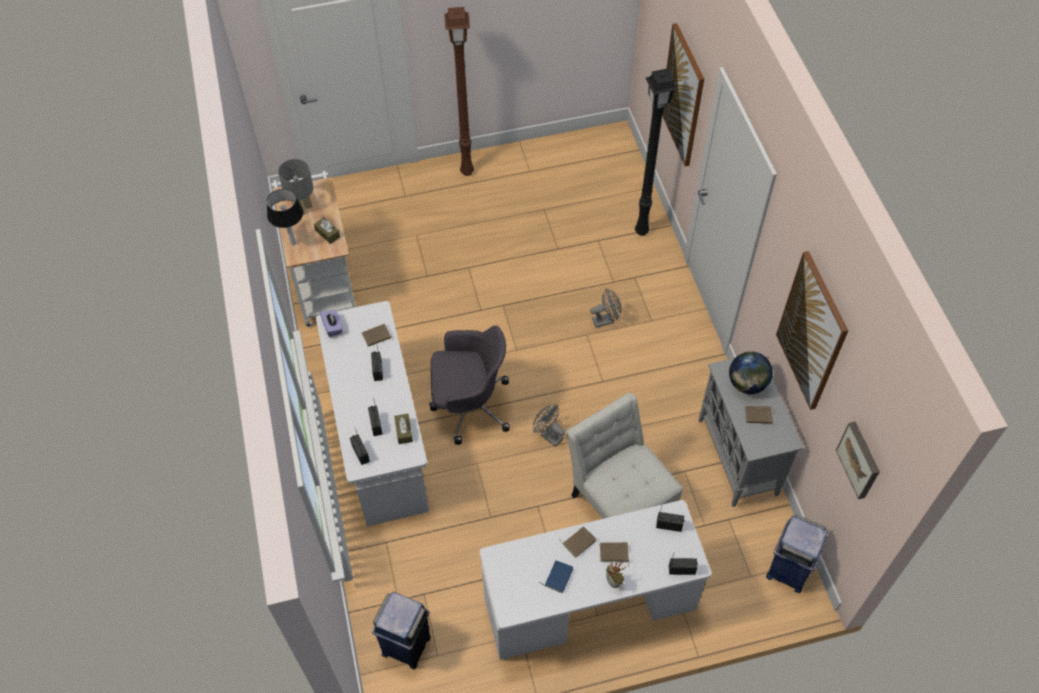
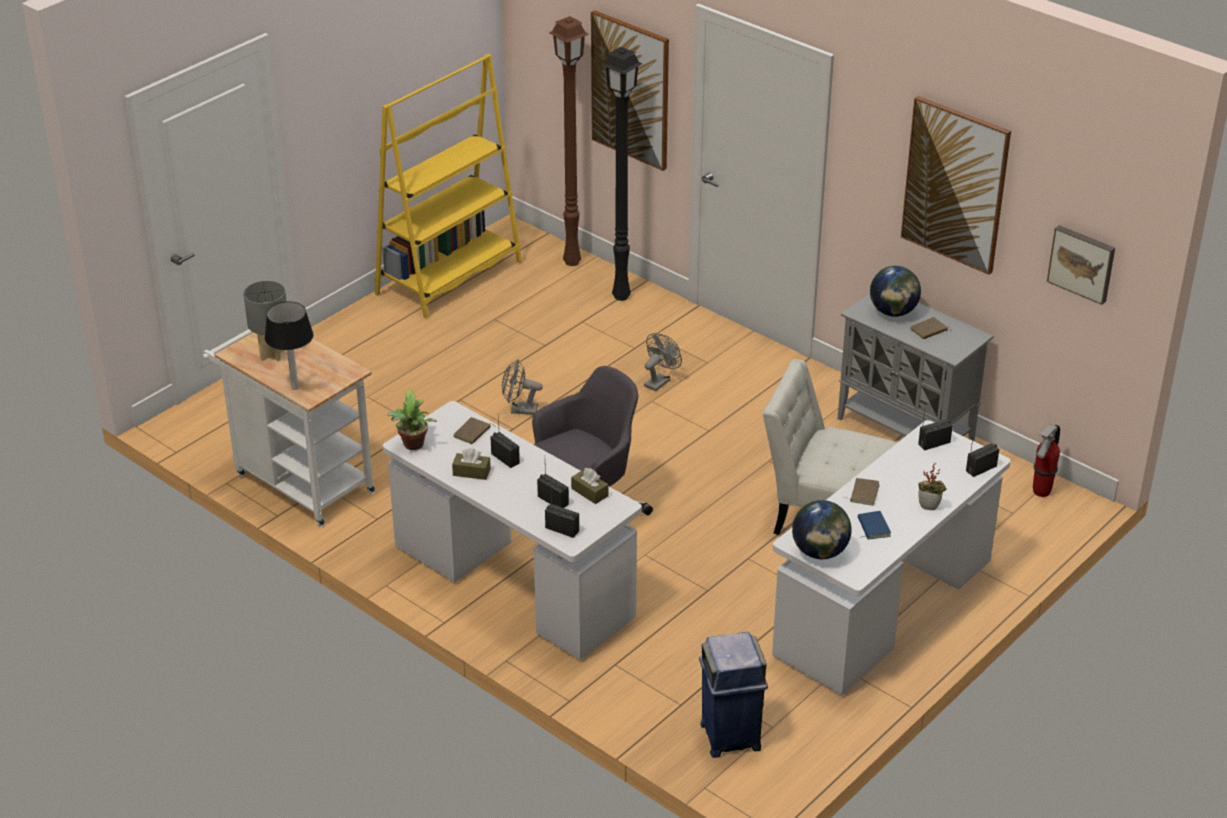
camera: 35 degrees left, 20 degrees down
(327, 234) = (327, 364): brown tissue box -> brown tissue box (471, 472)
(333, 327) = (413, 446): purple tissue box -> potted plant
(468, 171) = (370, 320): brown floor lamp -> brown floor lamp (572, 261)
(503, 577) = (820, 552): none -> globe
(544, 159) = (449, 278): none -> yellow bookcase
(548, 435) = (698, 497): grey fan -> grey fan (519, 410)
(614, 554) = (906, 486): brown book -> none
(788, 570) = (1041, 492): blue trash can -> fire extinguisher

